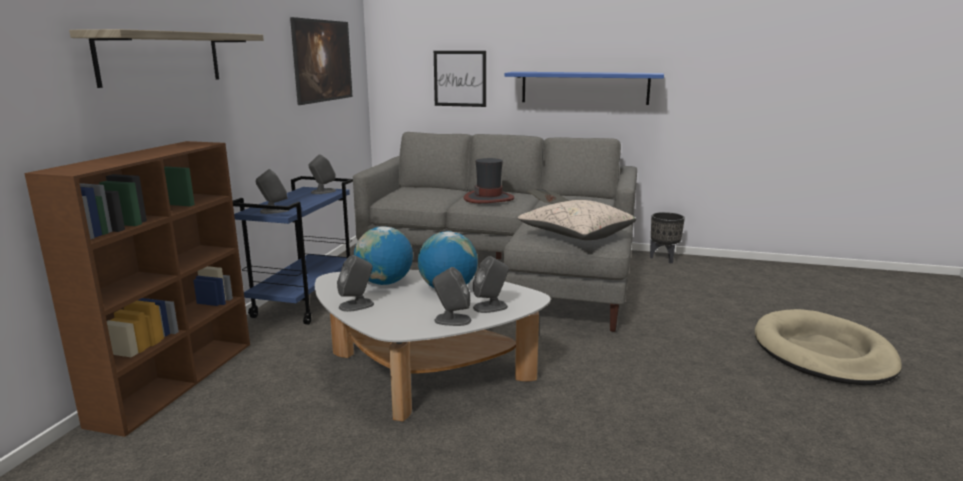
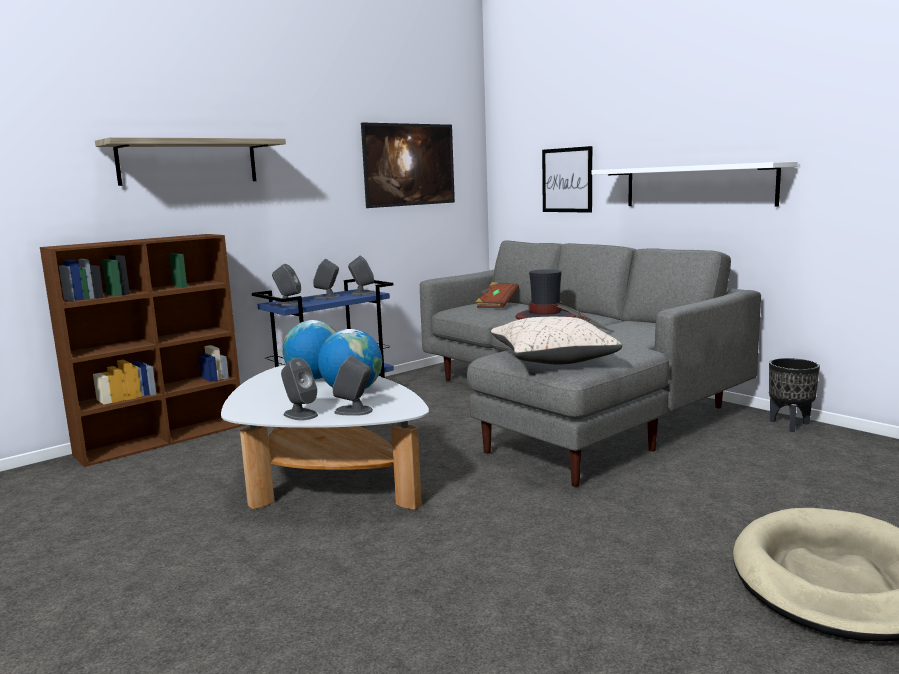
camera: 35 degrees right, 5 degrees down
(357, 305) = (258, 390): grey speaker -> grey speaker (327, 297)
(423, 190) = (496, 304): none -> brown book
(584, 88) = (698, 186): blue shelf -> white shelf

